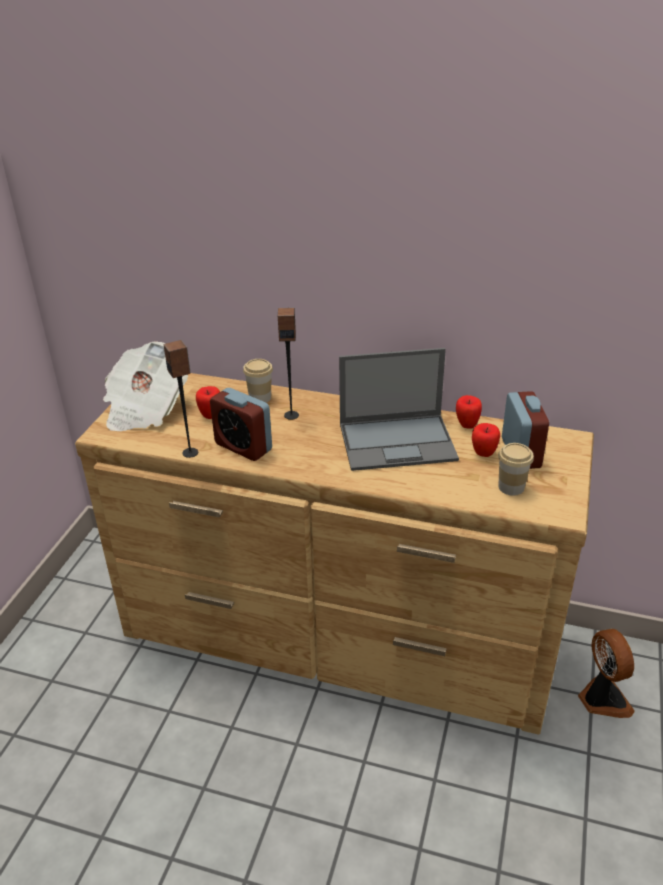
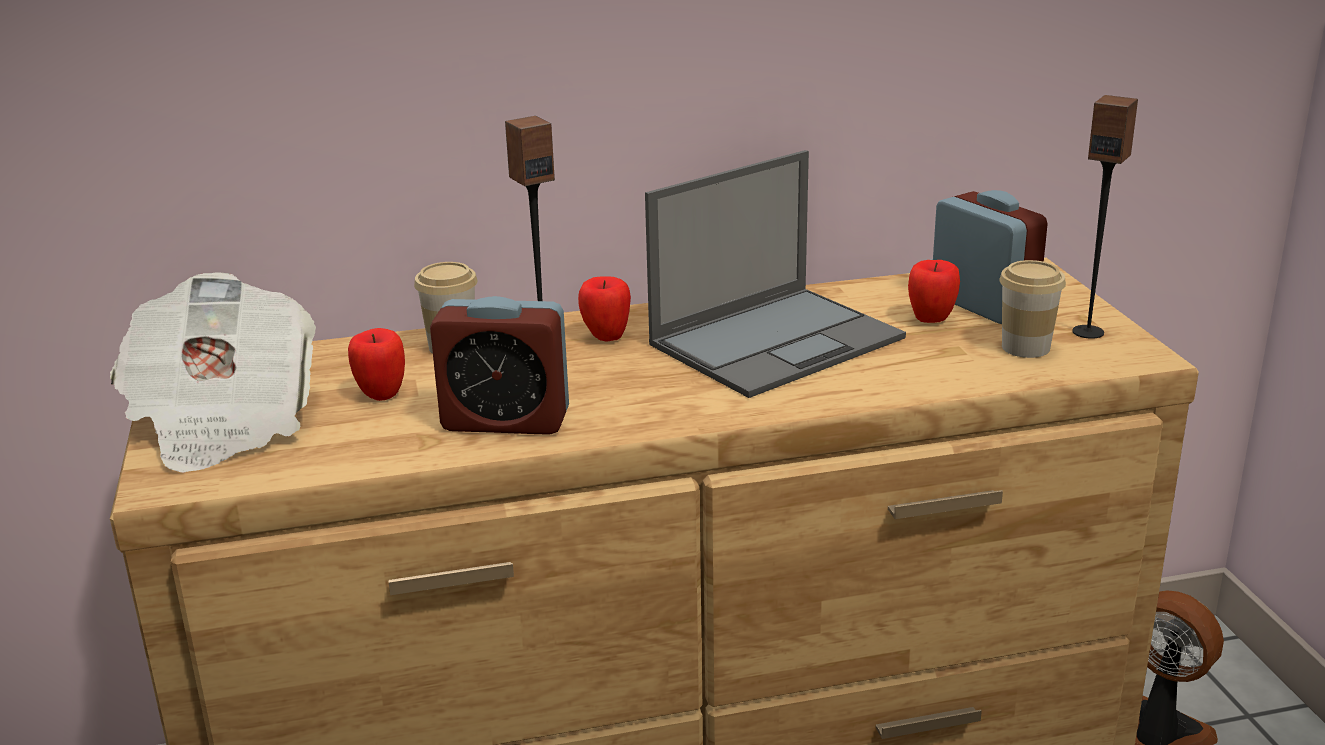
camera: 30 degrees left, 10 degrees down
(190, 452) = (406, 458): speaker -> speaker (1088, 332)
(467, 425) = (858, 294): apple -> apple (606, 338)

